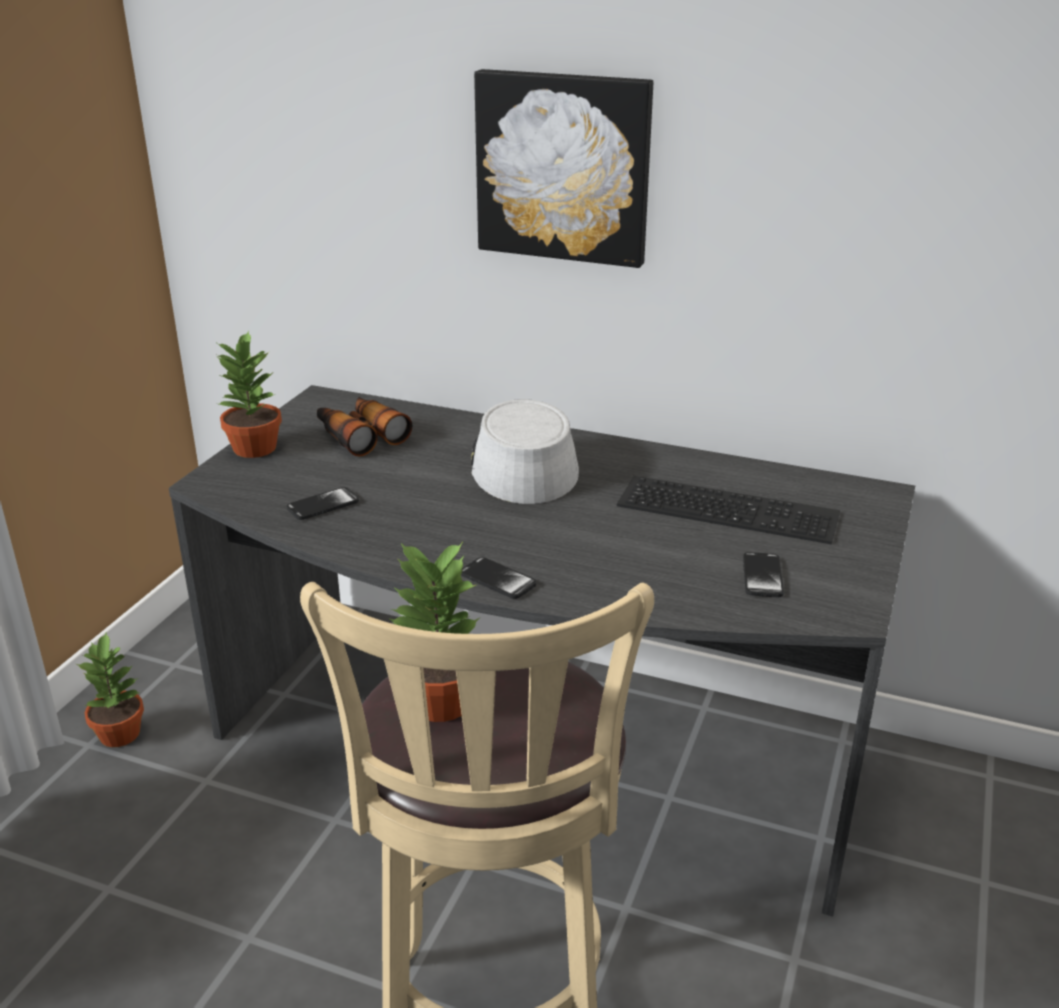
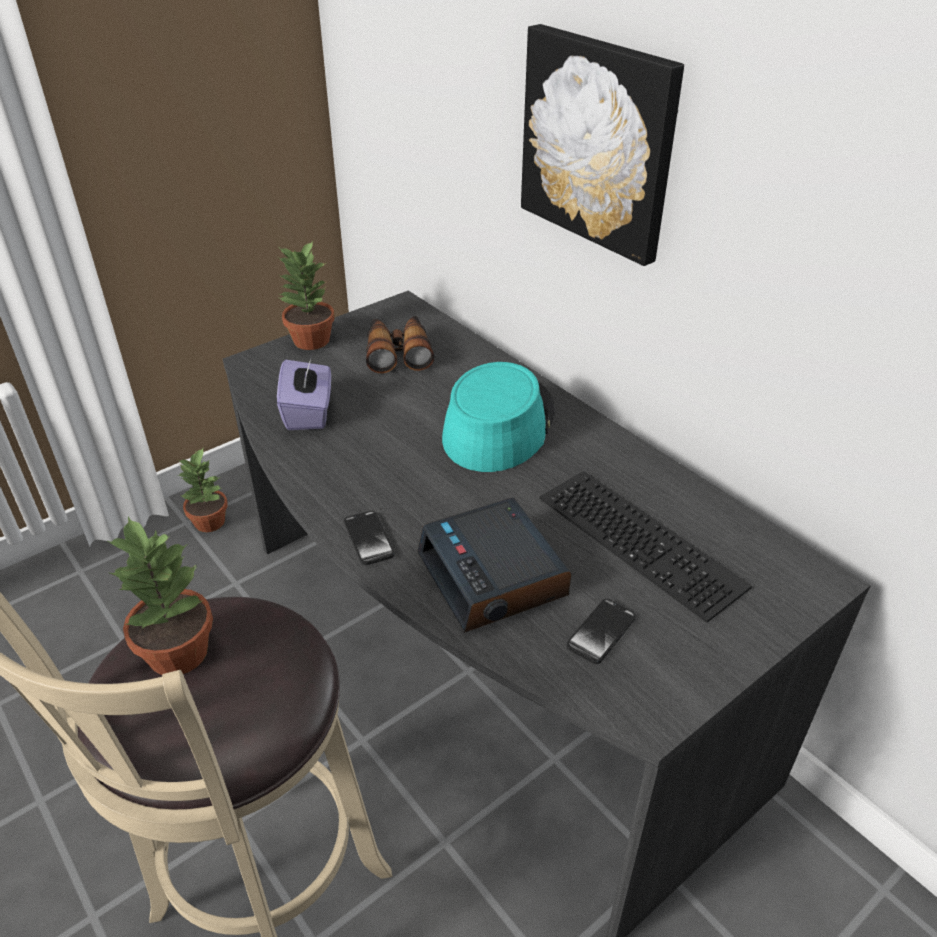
camera: 30 degrees right, 10 degrees up
(323, 505) = (309, 412): phone -> purple tissue box
(522, 465) = (498, 425): grey hat -> turquoise hat
(638, 569) = (494, 576): none -> alarm clock

